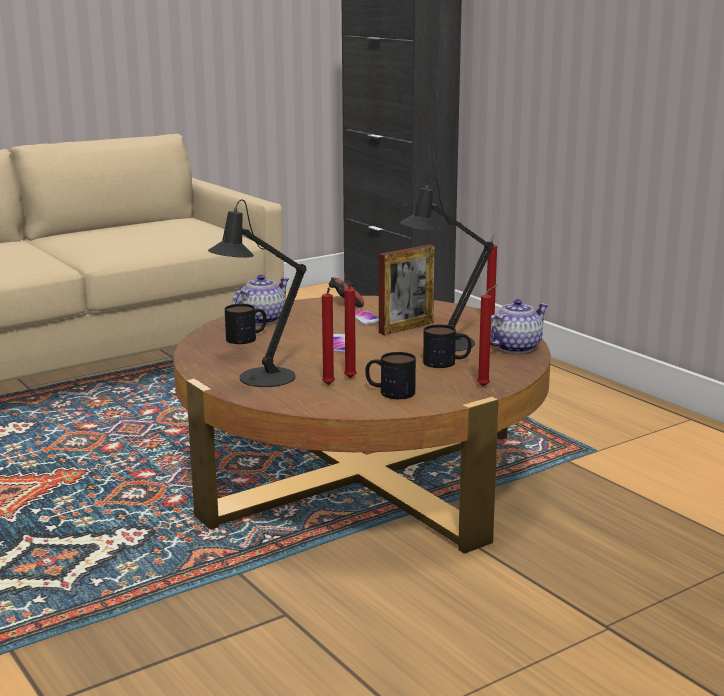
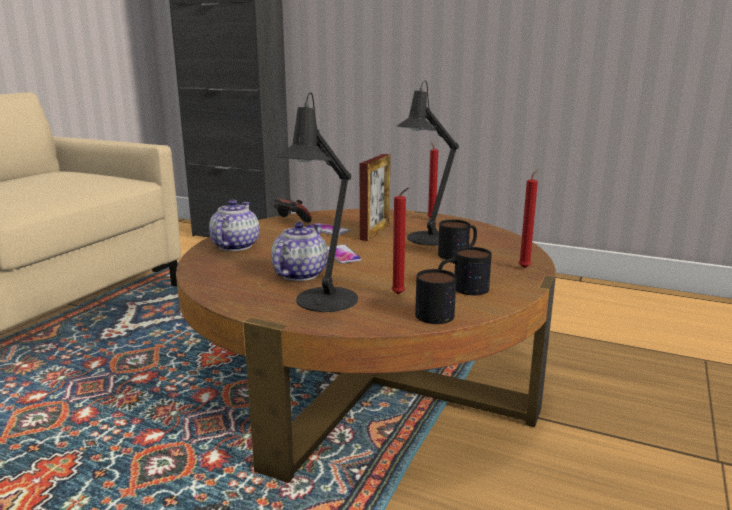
camera: 30 degrees left, 0 degrees up
(247, 338) = (246, 264): mug -> mug (437, 312)
(348, 378) = (405, 284): red candle -> none
(514, 348) = (484, 233): teapot -> teapot (299, 274)

